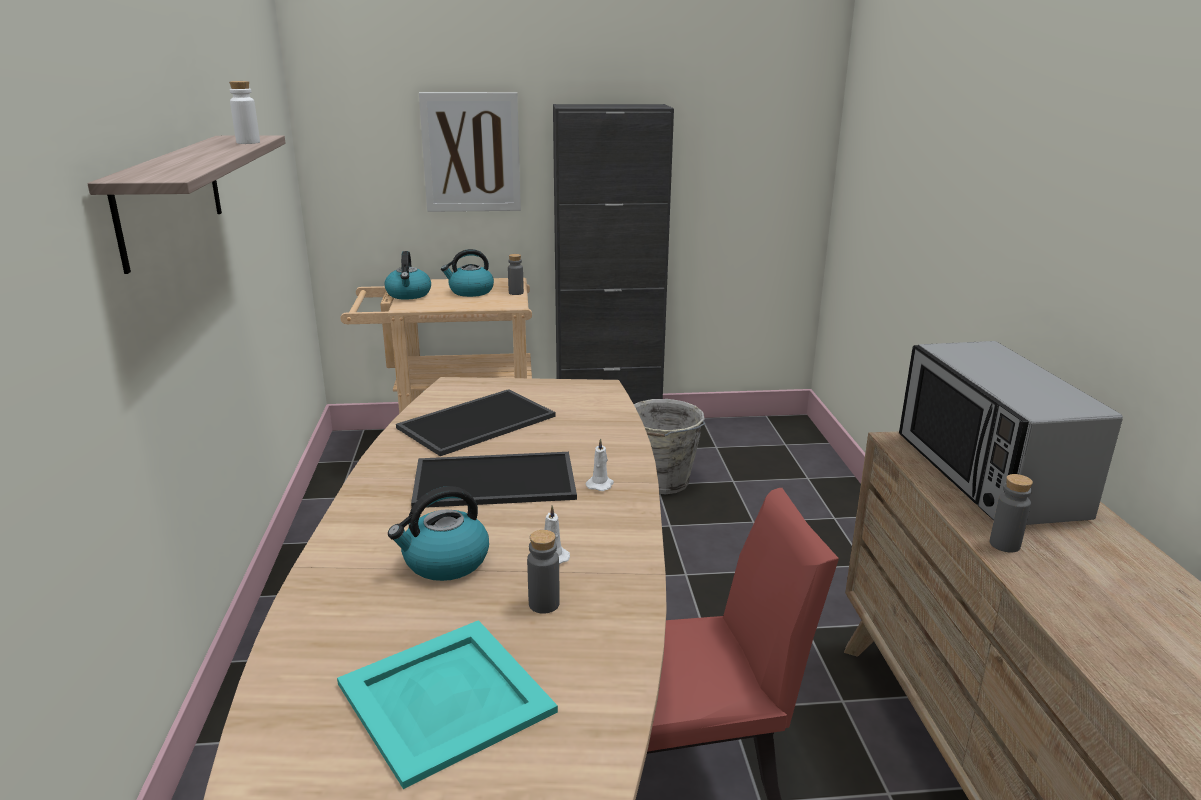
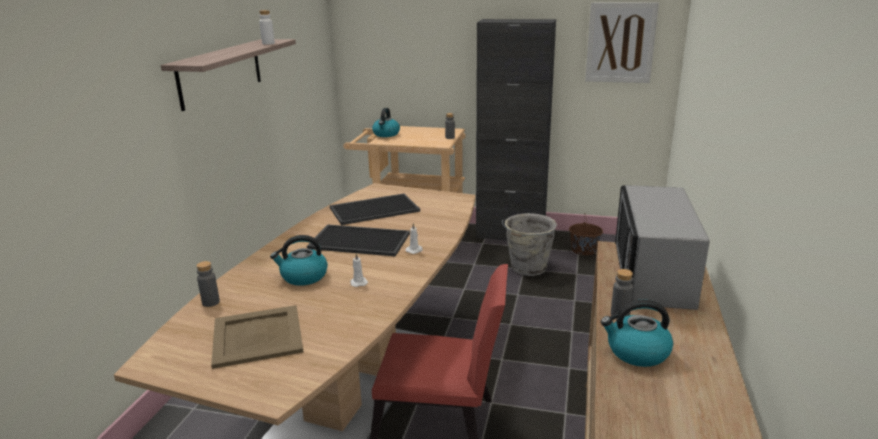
camera: 20 degrees right, 0 degrees up
(446, 696) = (258, 335): turquoise tray -> beige tray
(470, 292) = (423, 135): kettle -> kettle (636, 352)
(471, 152) = (433, 49): picture -> picture (620, 43)
(544, 604) = (336, 304): grey bottle -> grey bottle (211, 302)
(723, 444) = (584, 250): none -> brown bucket

